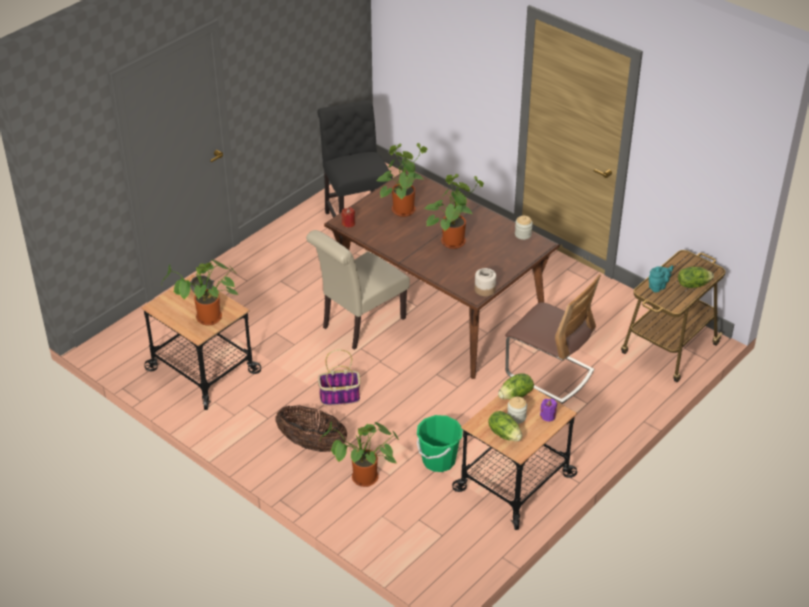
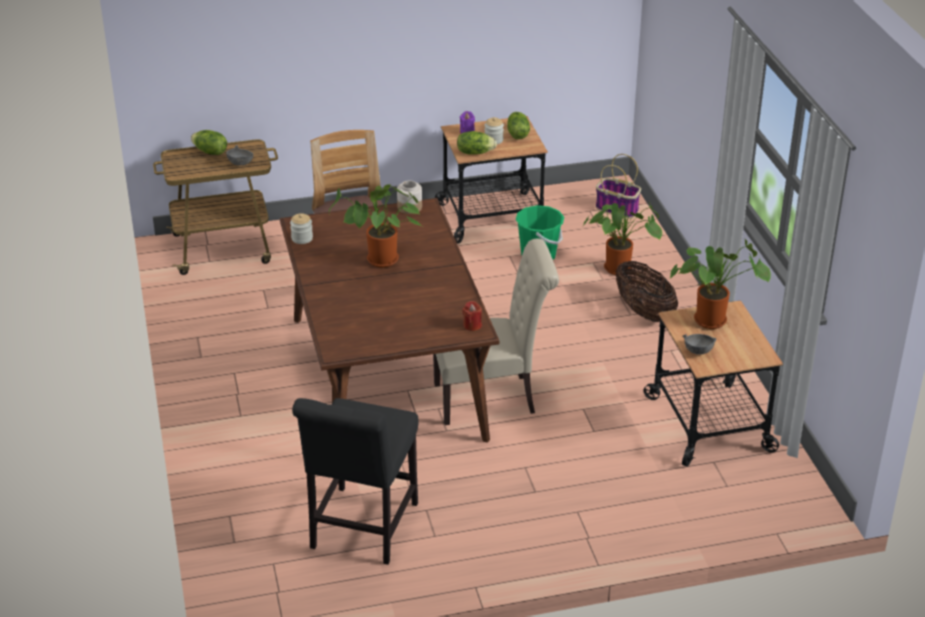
camera: 145 degrees left, 5 degrees down
(339, 397) = (581, 339): basket -> basket (618, 209)
(402, 209) = (392, 317): potted plant -> none
(658, 286) = (241, 163): turquoise teapot -> grey bowl

